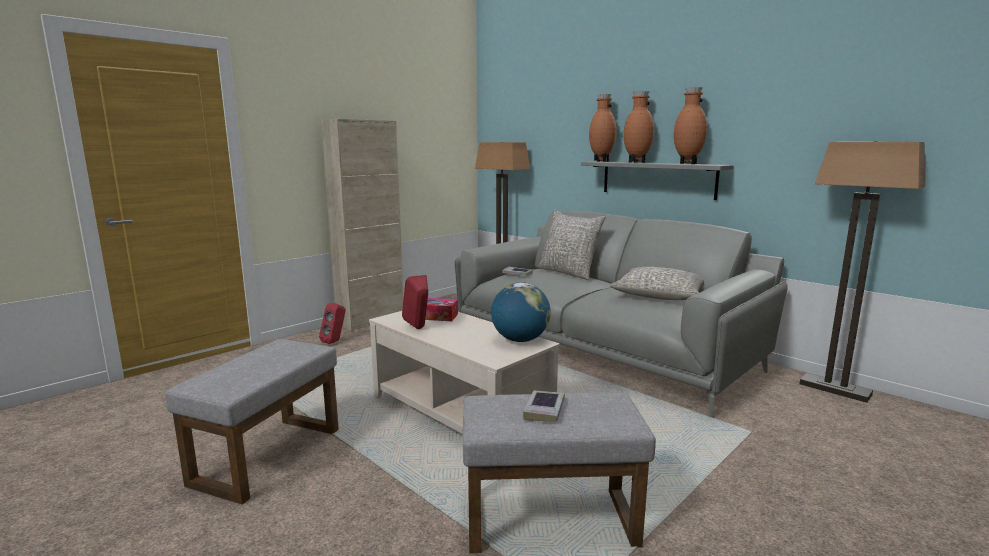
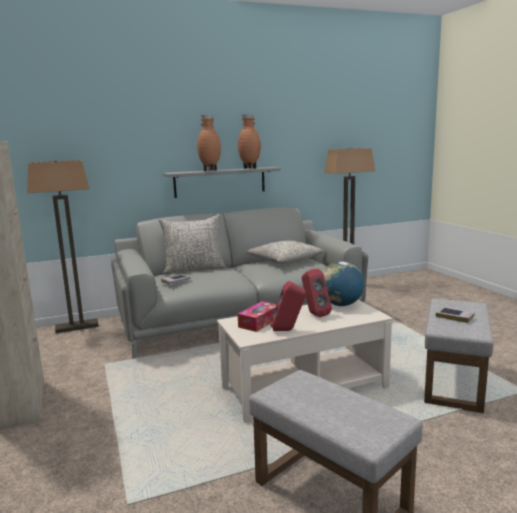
camera: 65 degrees left, 0 degrees up
(335, 341) = (59, 435): red speaker -> red speaker (314, 314)
(600, 161) = (176, 172): brown vase -> none

